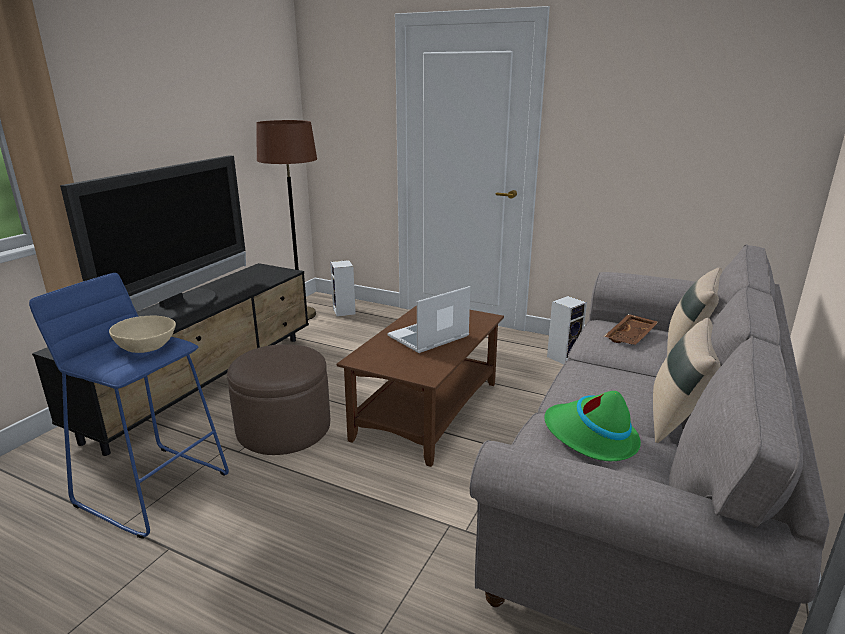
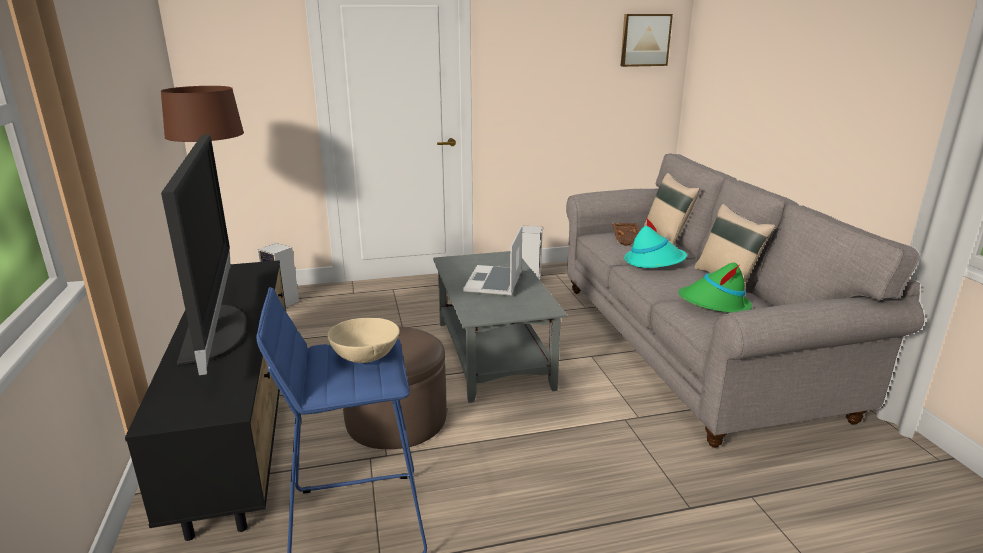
camera: 40 degrees left, 0 degrees up
(427, 411) = (493, 355): brown coffee table -> grey coffee table
(615, 369) = (654, 262): none -> turquoise hat
(775, 93) = (644, 40): none -> picture

